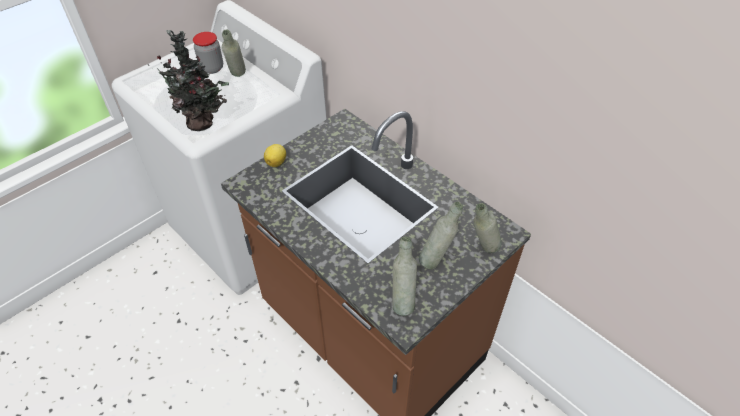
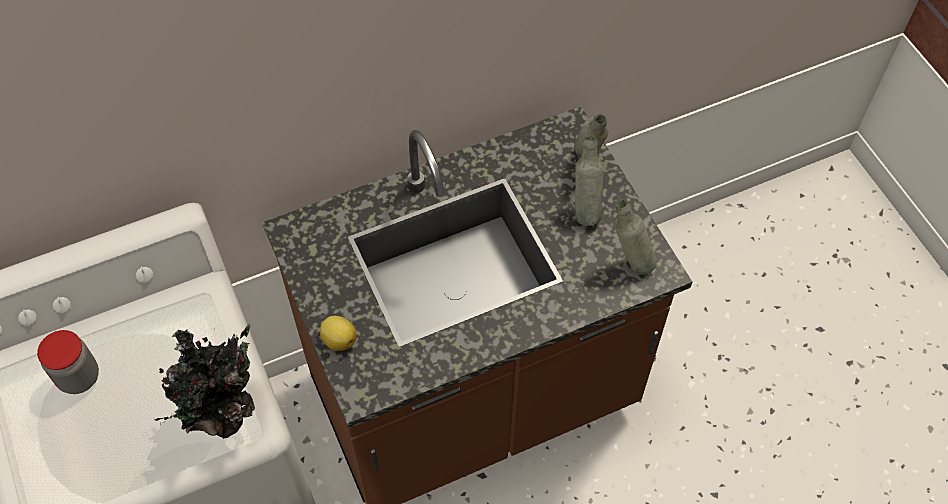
camera: 70 degrees left, 10 degrees up
(238, 78) = (130, 342): grey bottle -> none

